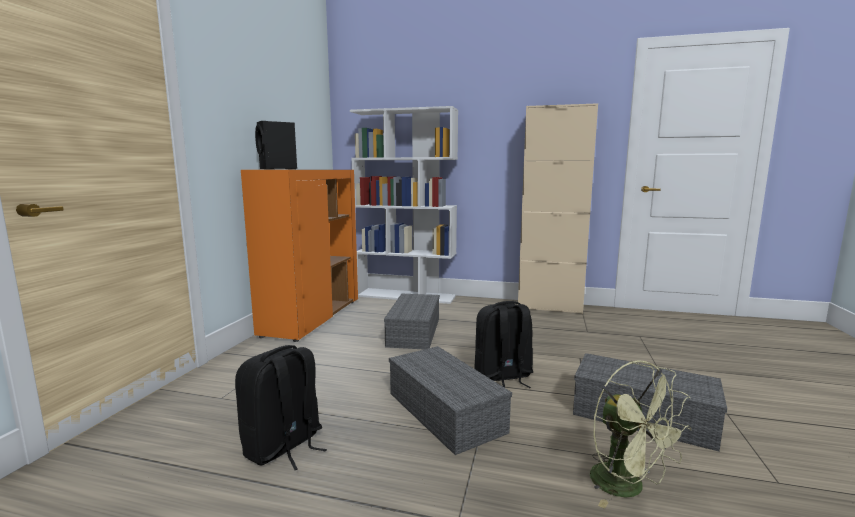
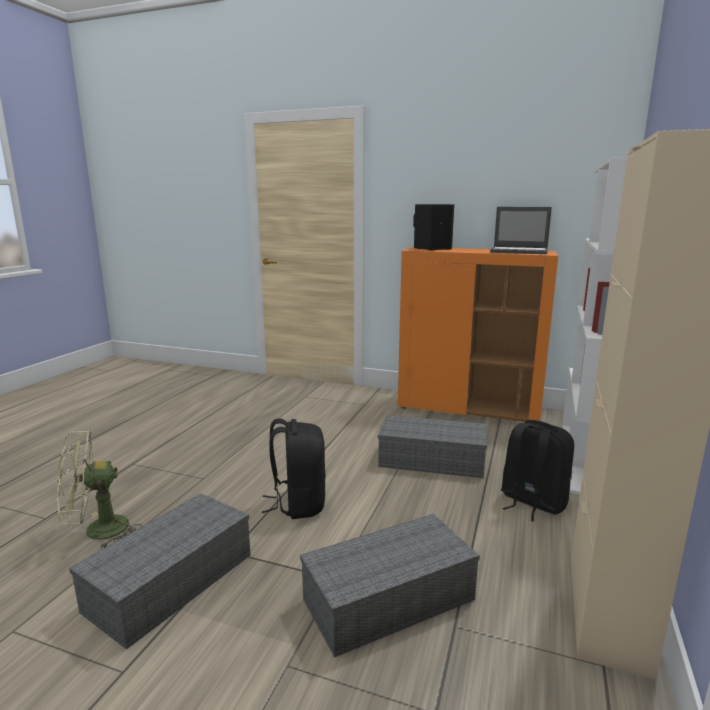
camera: 95 degrees right, 5 degrees up
(283, 447) = (236, 417): black backpack -> black backpack (532, 502)
(320, 169) = (520, 251): none -> laptop
(447, 412) = (245, 468): grey storage box -> grey storage box (387, 601)

